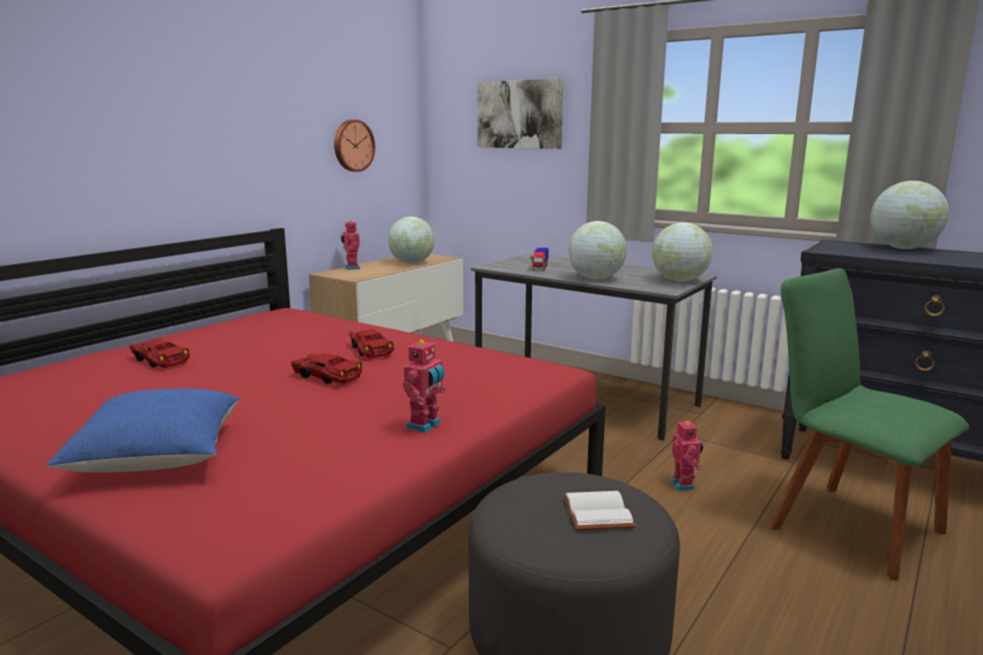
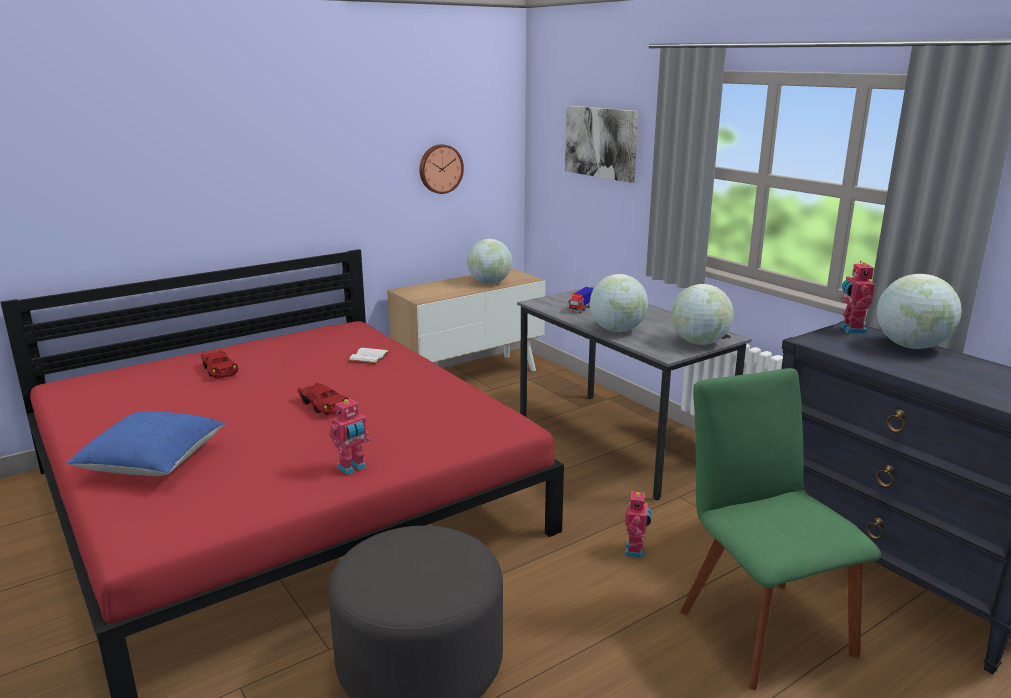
camera: 20 degrees right, 5 degrees up
(351, 268) = (430, 285): toy robot -> toy robot (851, 329)
(370, 350) = (381, 381): red toy car -> none
(595, 512) = (429, 570): white book -> white book (368, 357)

